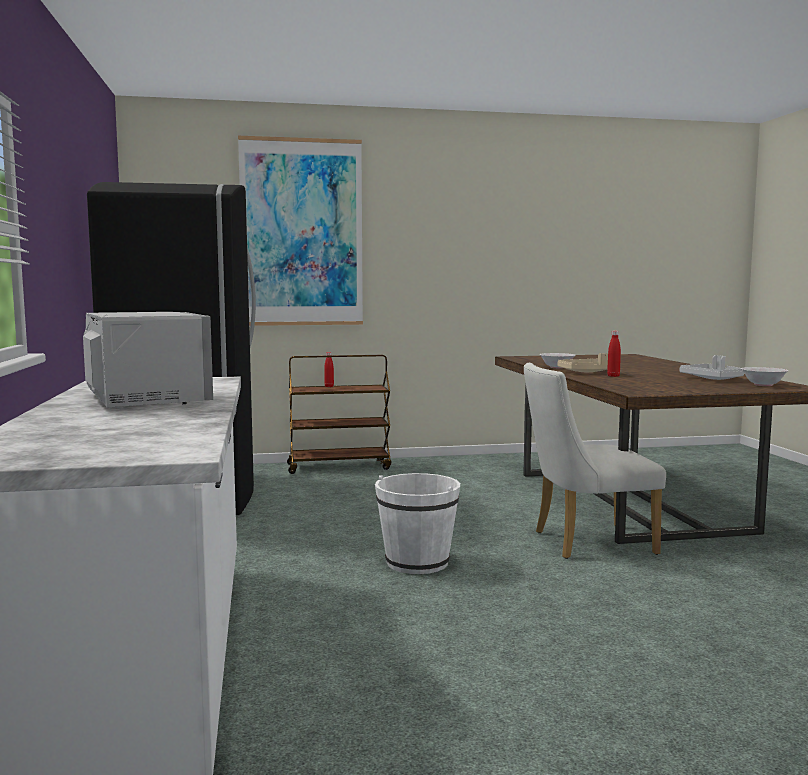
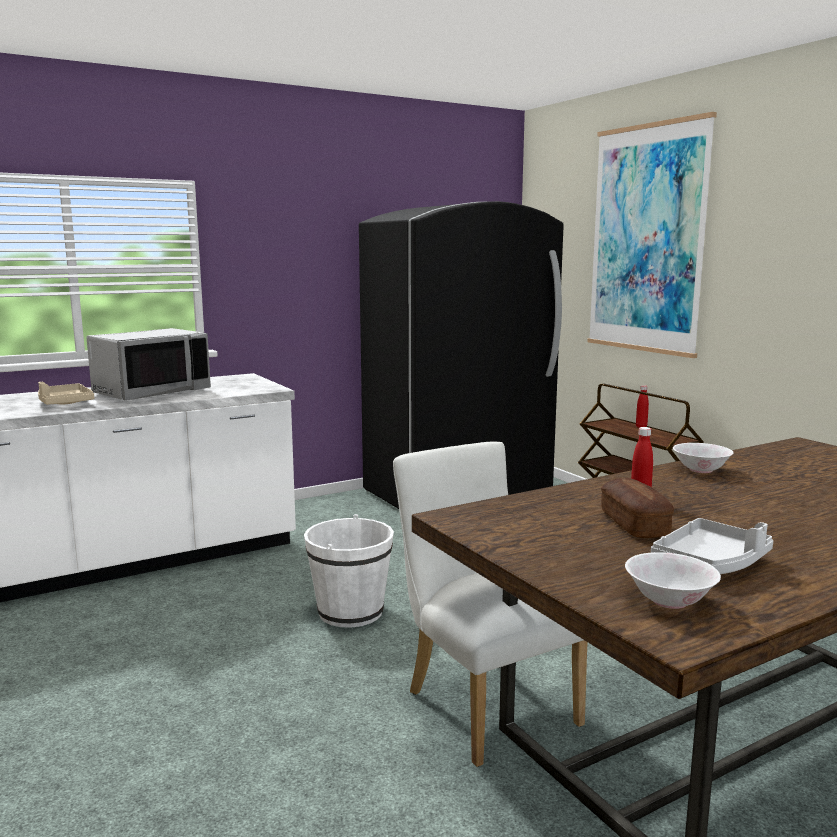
camera: 70 degrees right, 5 degrees up
(588, 372) = (669, 486): beige tray -> beige tray (64, 403)
(655, 379) = (634, 524): none -> bread

